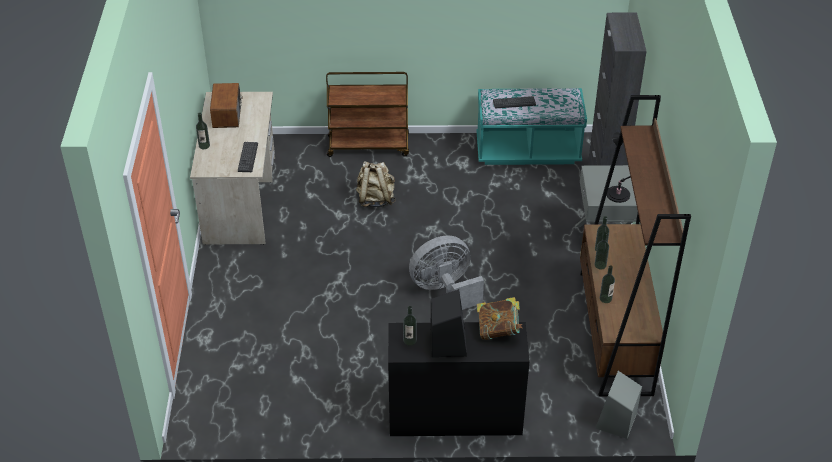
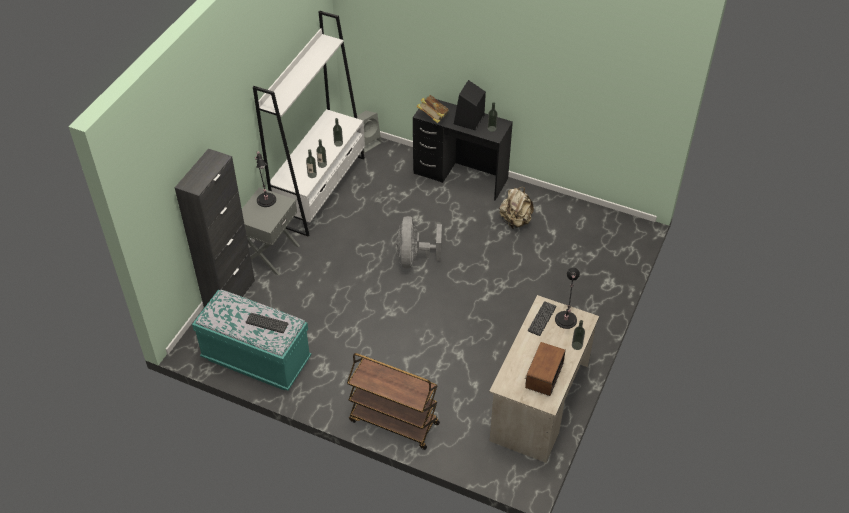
camera: 155 degrees left, 5 degrees up
(223, 162) = (565, 321): none -> black table lamp
(375, 199) = (420, 358): beige backpack -> beige backpack (515, 221)
(444, 290) = (414, 258): grey fan -> grey fan turned 90 degrees clockwise
(615, 332) = (320, 190): brown bookcase -> white bookcase

